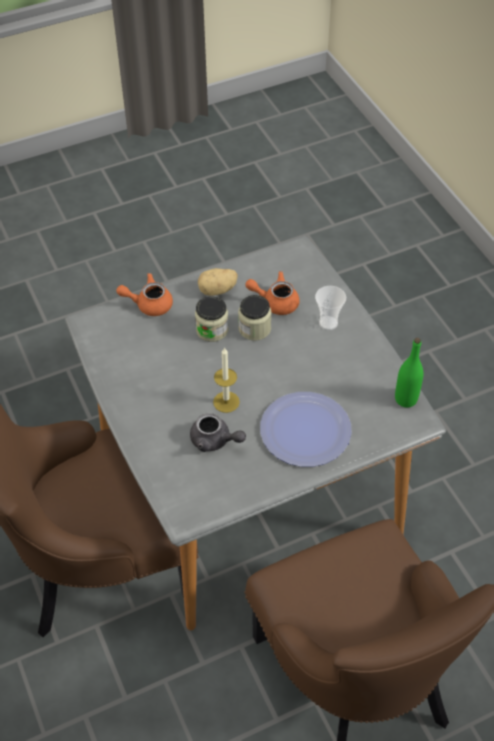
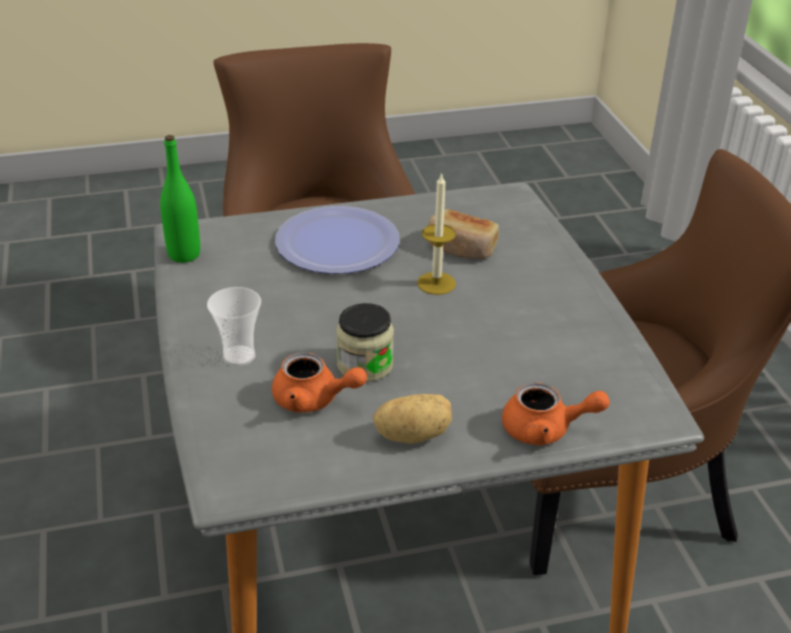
camera: 170 degrees left, 15 degrees down
(212, 330) = (437, 373): jar -> none
(215, 441) = (461, 248): grey teapot -> bread

